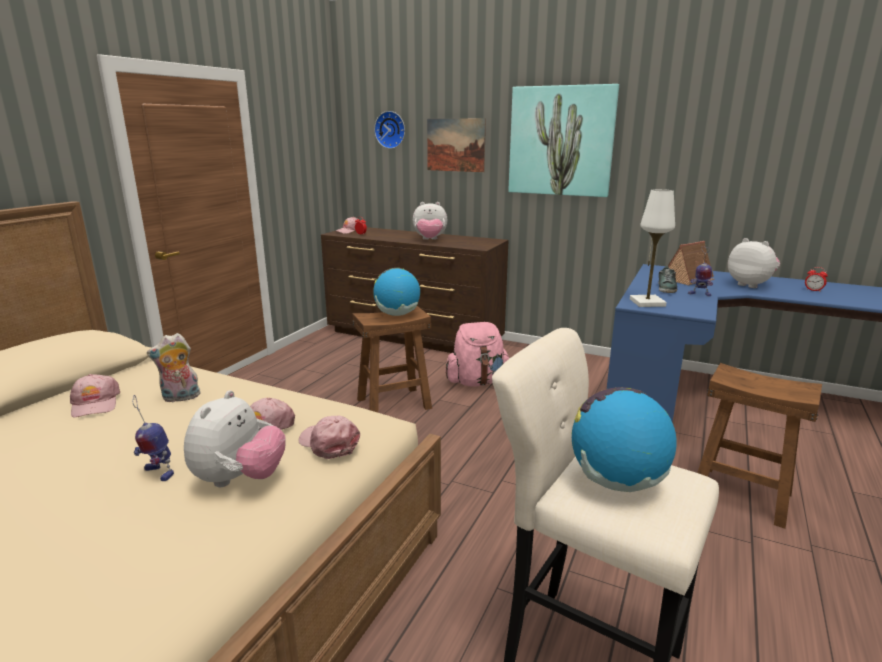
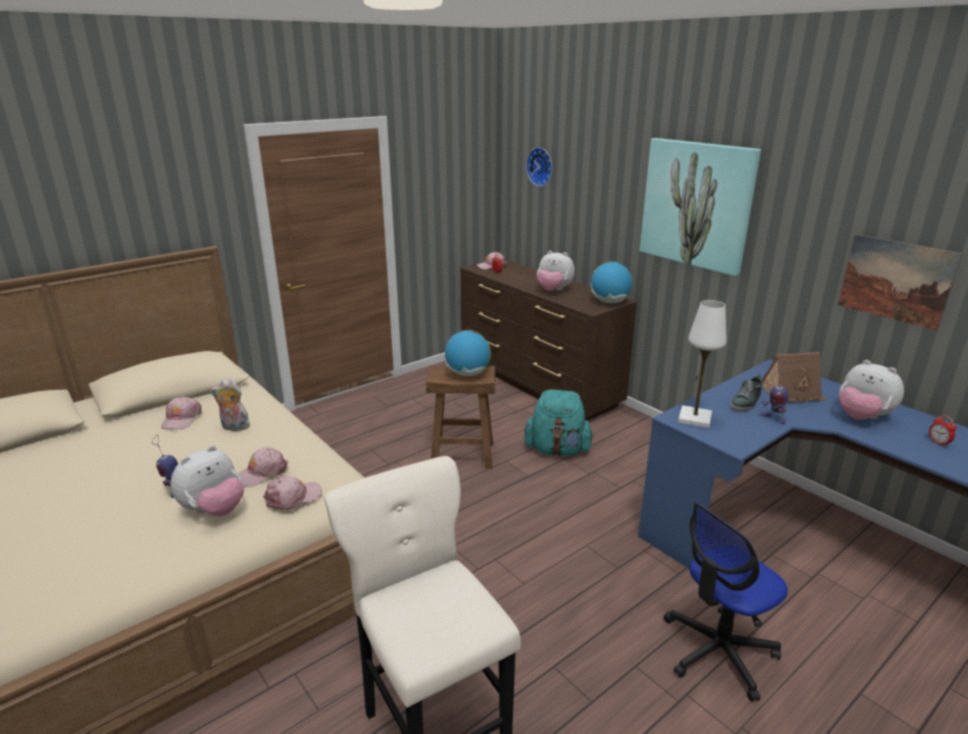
camera: 25 degrees right, 5 degrees up
(329, 443) = (293, 497): pink cap -> pink cap turned 75 degrees clockwise
(455, 145) = (596, 191): picture -> picture (895, 280)
(477, 382) = (557, 450): pink backpack -> turquoise backpack
(617, 482) = (429, 602): globe -> globe (609, 302)
(740, 495) = (718, 651): brown stool -> office chair
(750, 285) = (862, 417): plush toy -> plush toy turned 150 degrees clockwise

